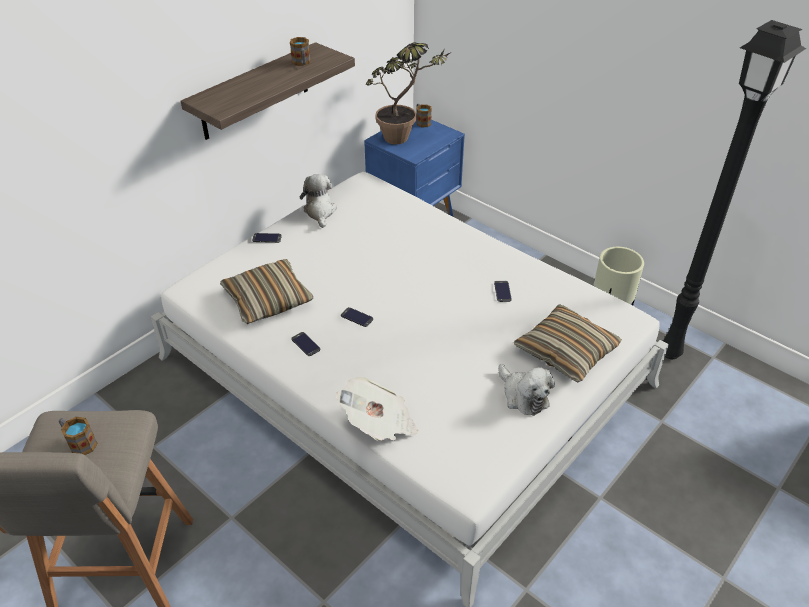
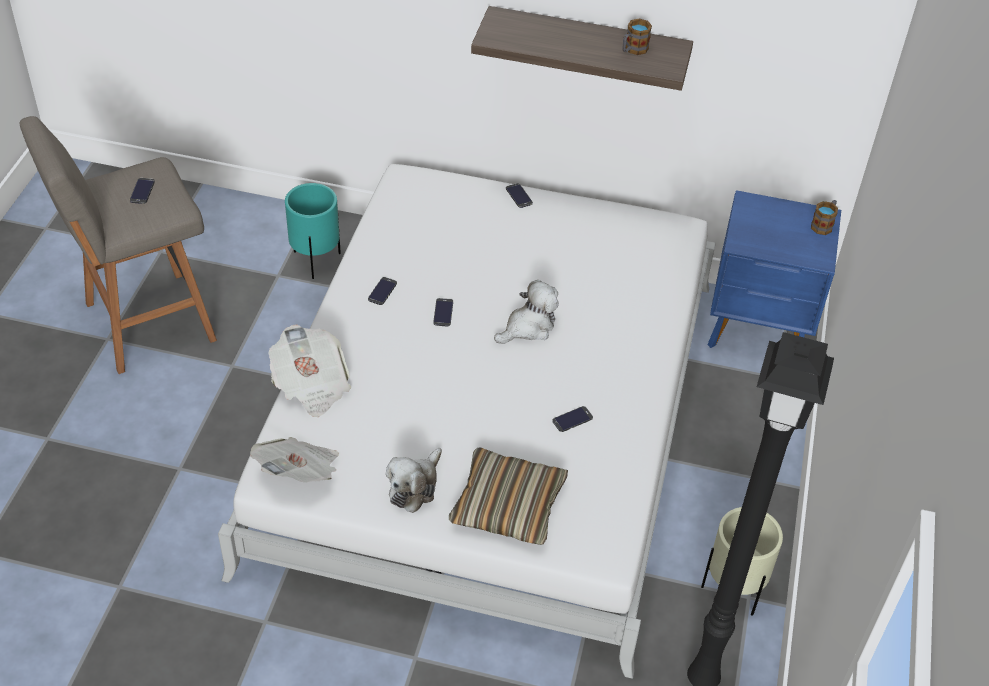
camera: 60 degrees right, 5 degrees up
(79, 443) = (142, 191): mug -> phone
(161, 414) = (316, 261): none -> turquoise planter
(268, 299) = (427, 238): pillow -> none
(320, 211) = (593, 216): plush toy -> plush toy (528, 327)
(404, 140) = (767, 224): potted plant -> none
(473, 464) = (300, 473): none -> newspaper

